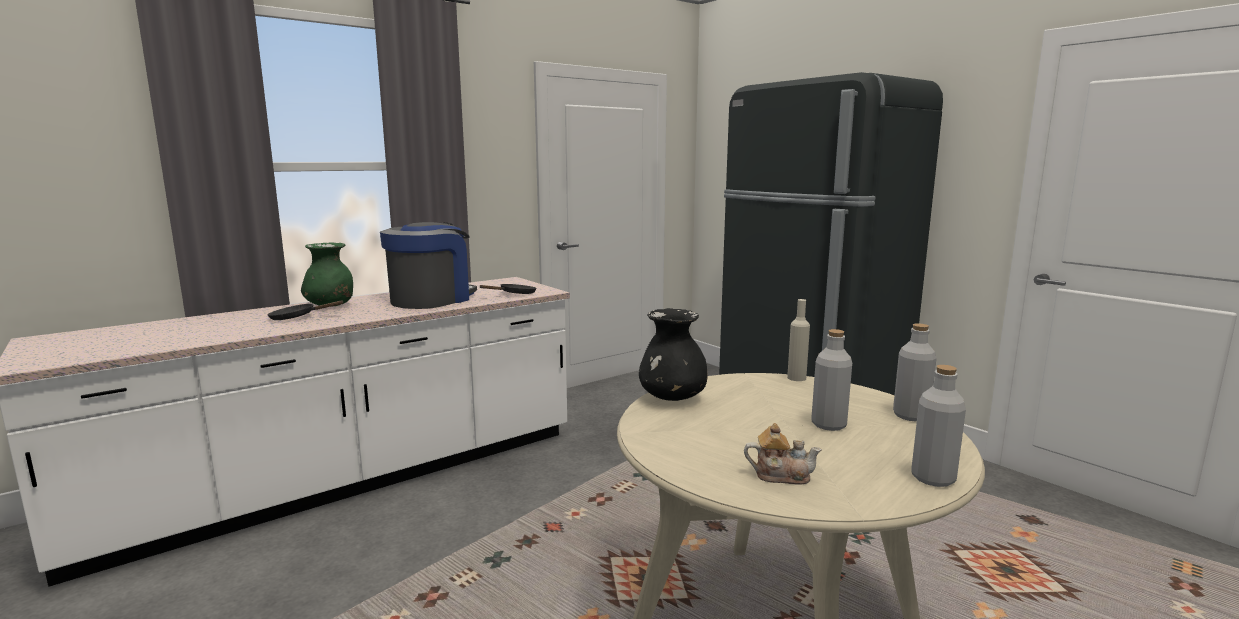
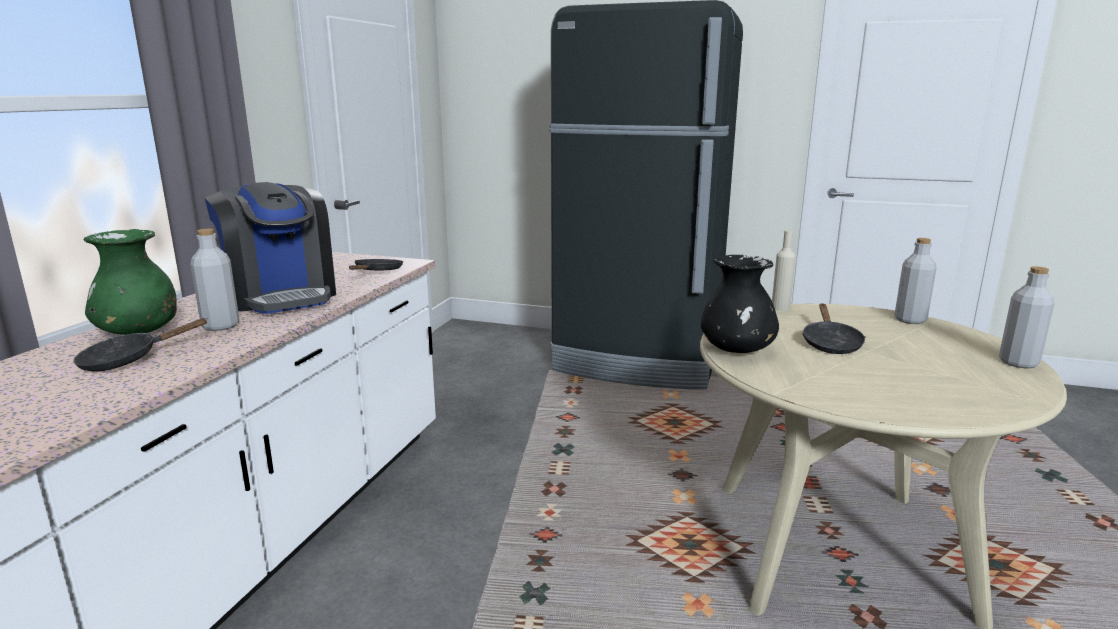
camera: 35 degrees left, 5 degrees up
(432, 299) = (281, 296): coffee machine -> coffee machine turned 150 degrees clockwise
(768, 413) = (830, 343): none -> black frying pan
(780, 475) = (948, 391): teapot -> none
(828, 424) = (884, 341): grey bottle -> grey bottle (221, 326)

